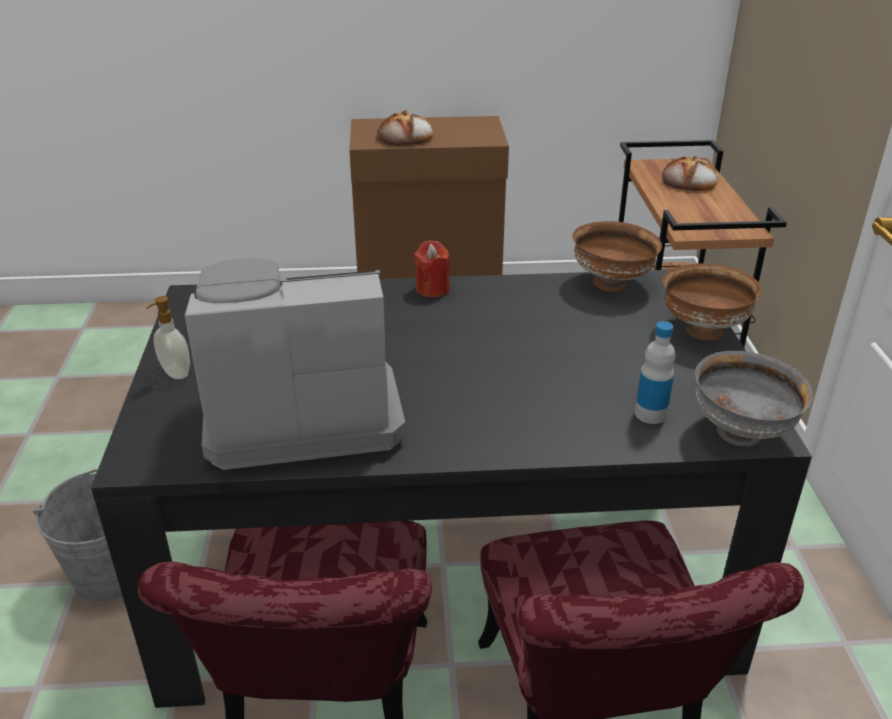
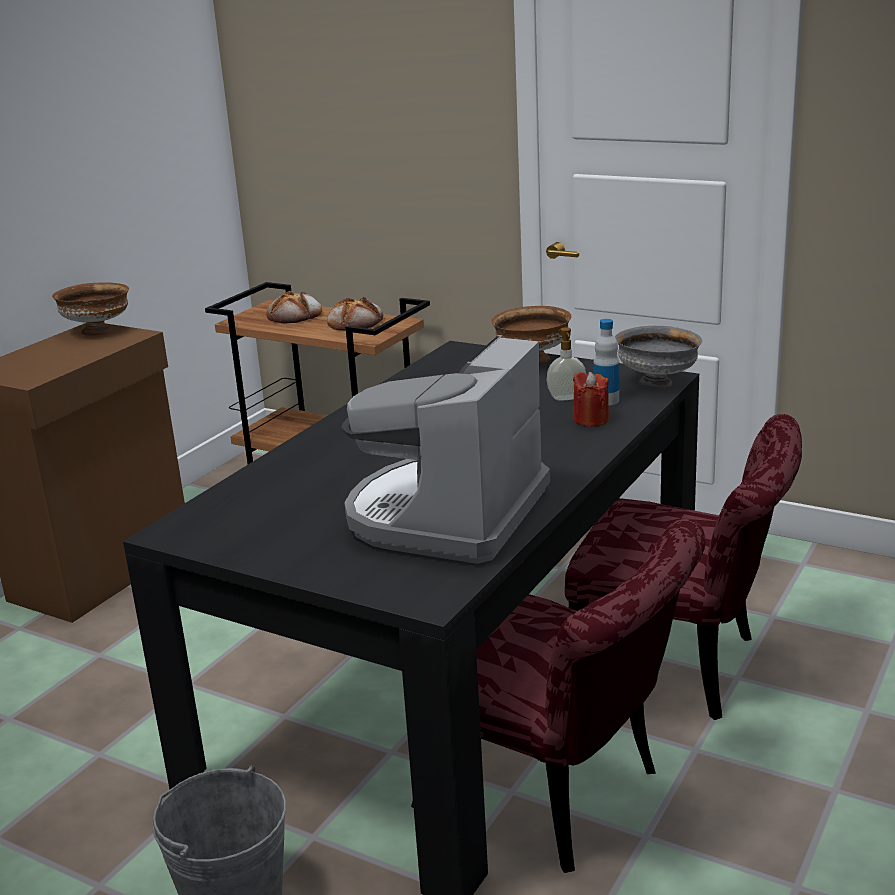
camera: 55 degrees left, 10 degrees down
(175, 373) = (306, 561): soap dispenser -> soap dispenser (567, 398)
(406, 137) = (53, 362): bread -> bread (355, 322)
(432, 289) = (334, 428): red candle -> red candle (591, 420)
(611, 283) = (428, 368): brown bowl -> brown bowl (97, 331)

